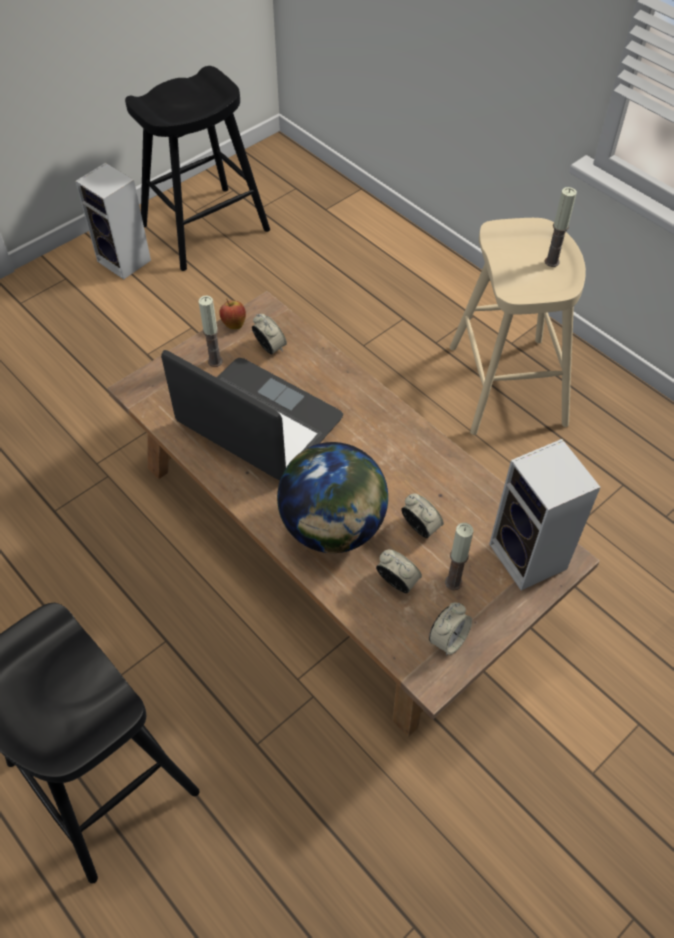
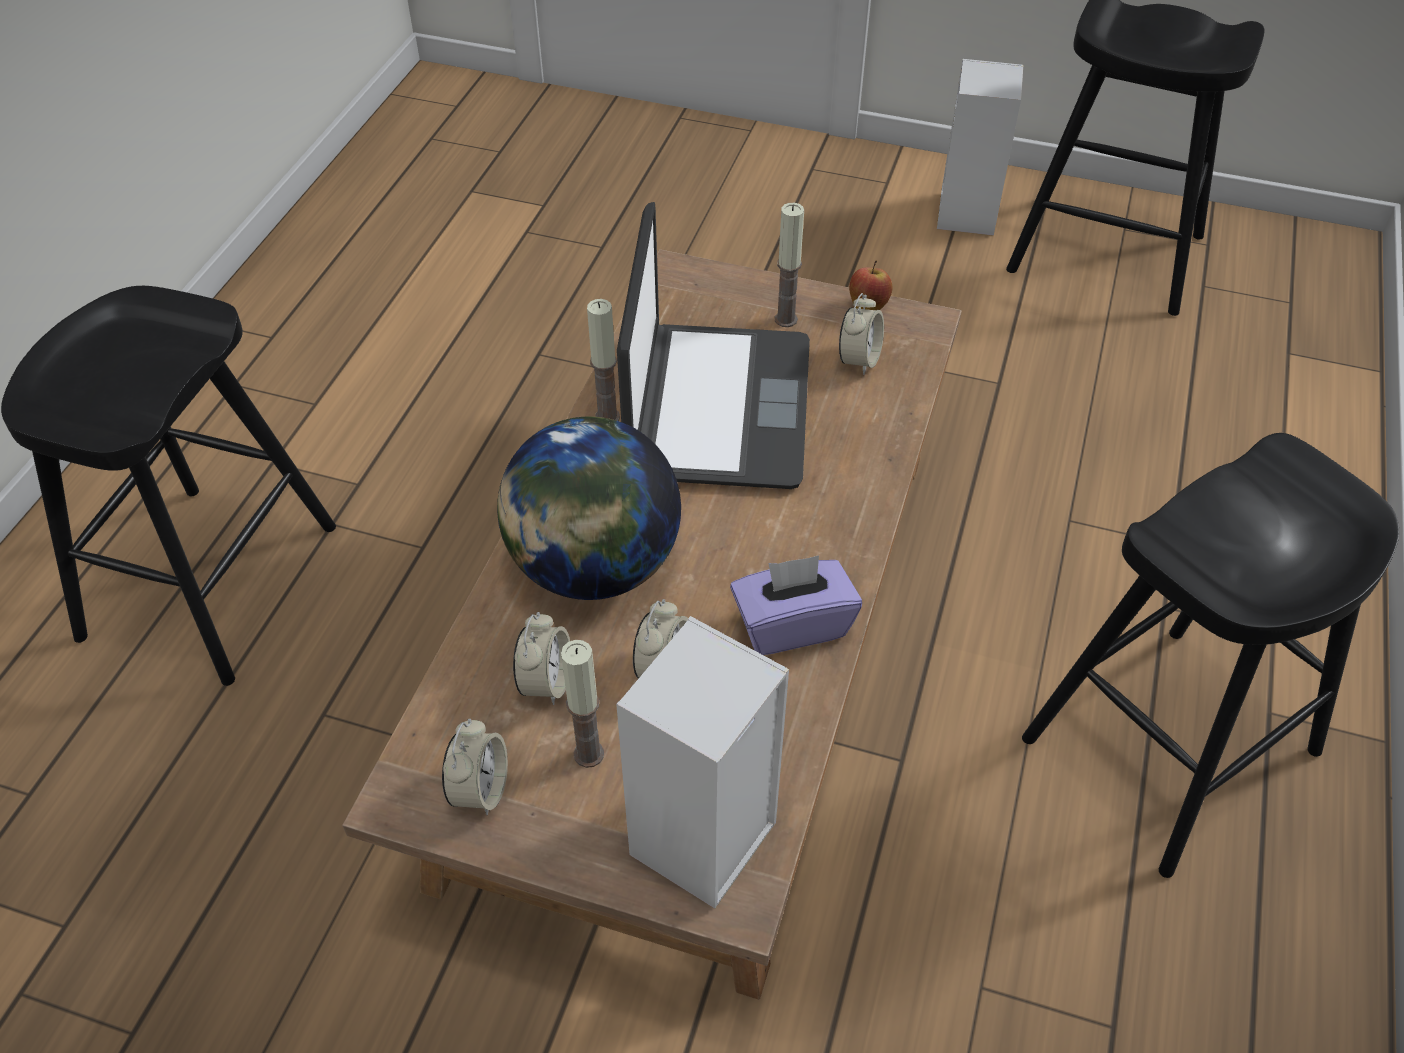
camera: 60 degrees right, 5 degrees down
(426, 462) = (792, 625): none -> purple tissue box
(448, 640) = (480, 790): alarm clock -> alarm clock turned 90 degrees counterclockwise
(506, 385) = (1171, 745): beige stool -> black stool
(552, 262) = (1300, 563): candle -> candle (607, 417)

